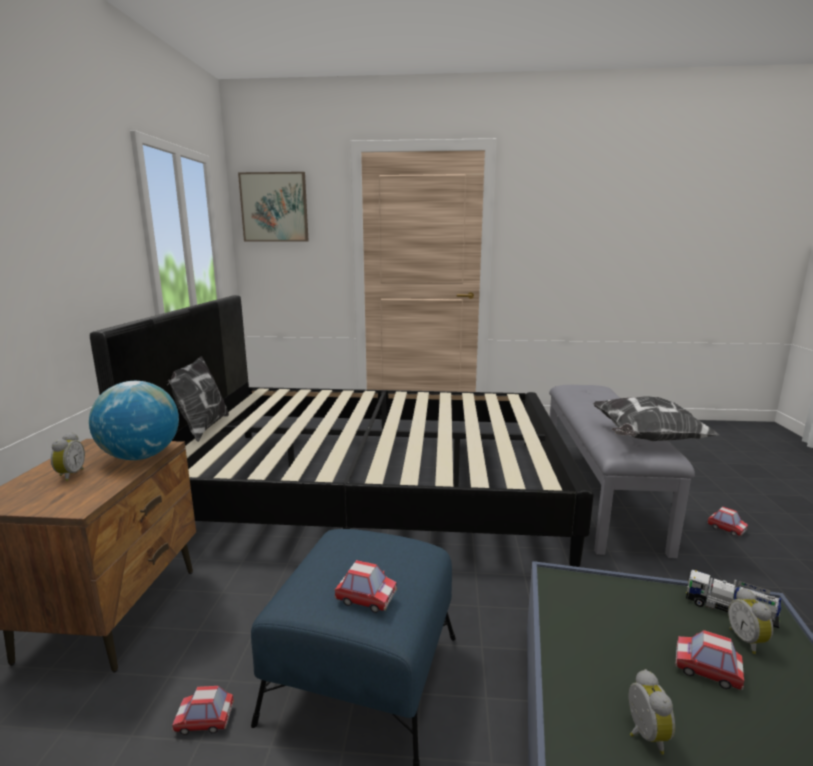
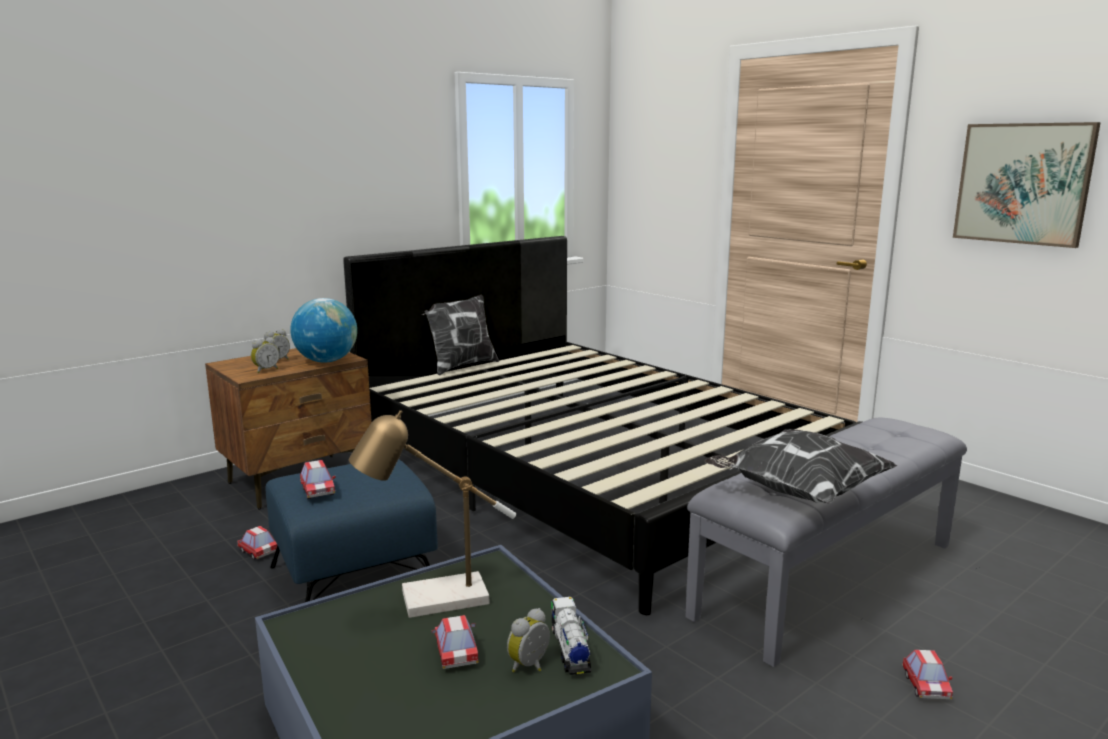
camera: 45 degrees right, 0 degrees up
(274, 207) = (647, 133): picture -> picture (1023, 183)
(599, 639) = (433, 601): none -> table lamp
(643, 735) = (343, 643): alarm clock -> alarm clock (265, 370)

